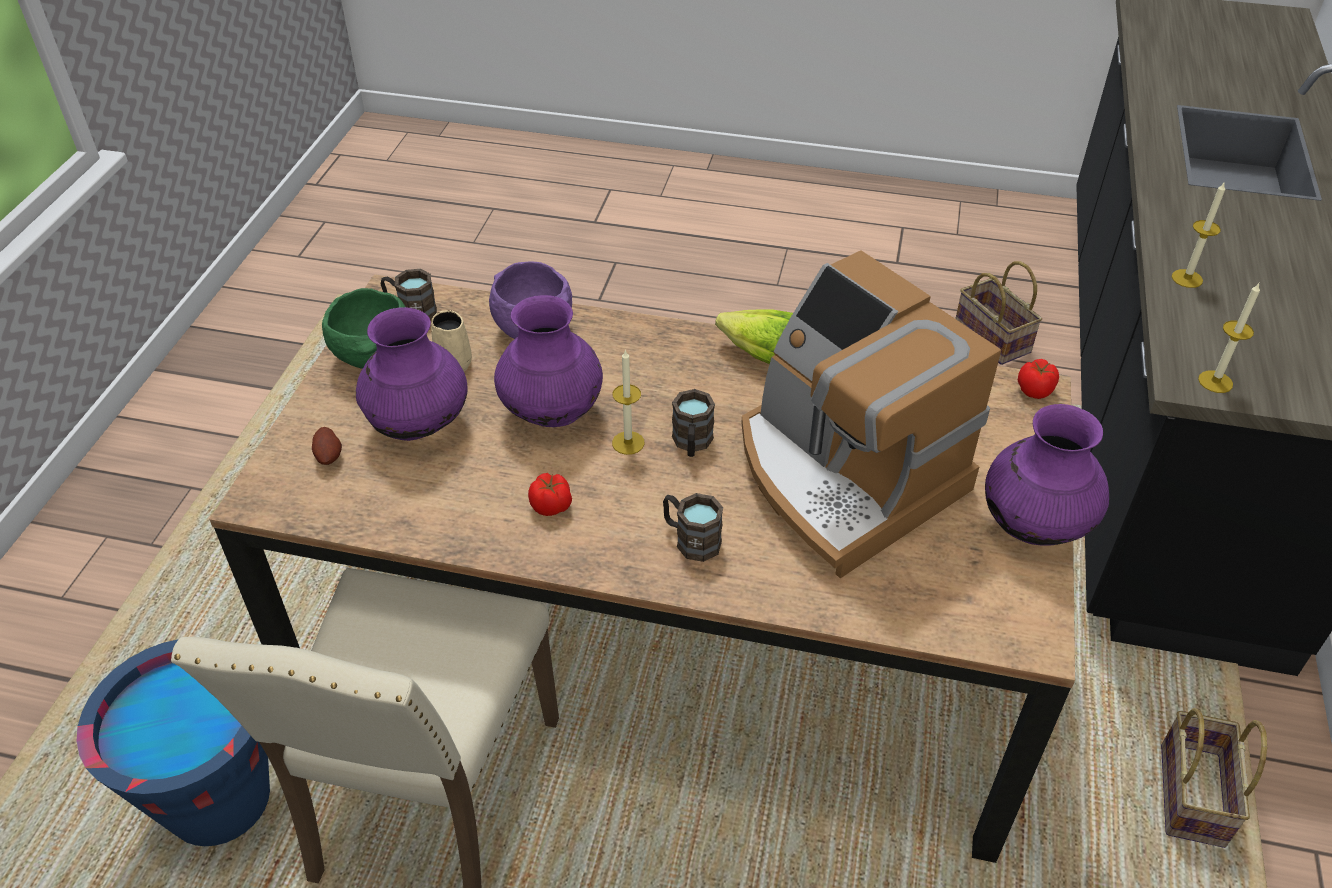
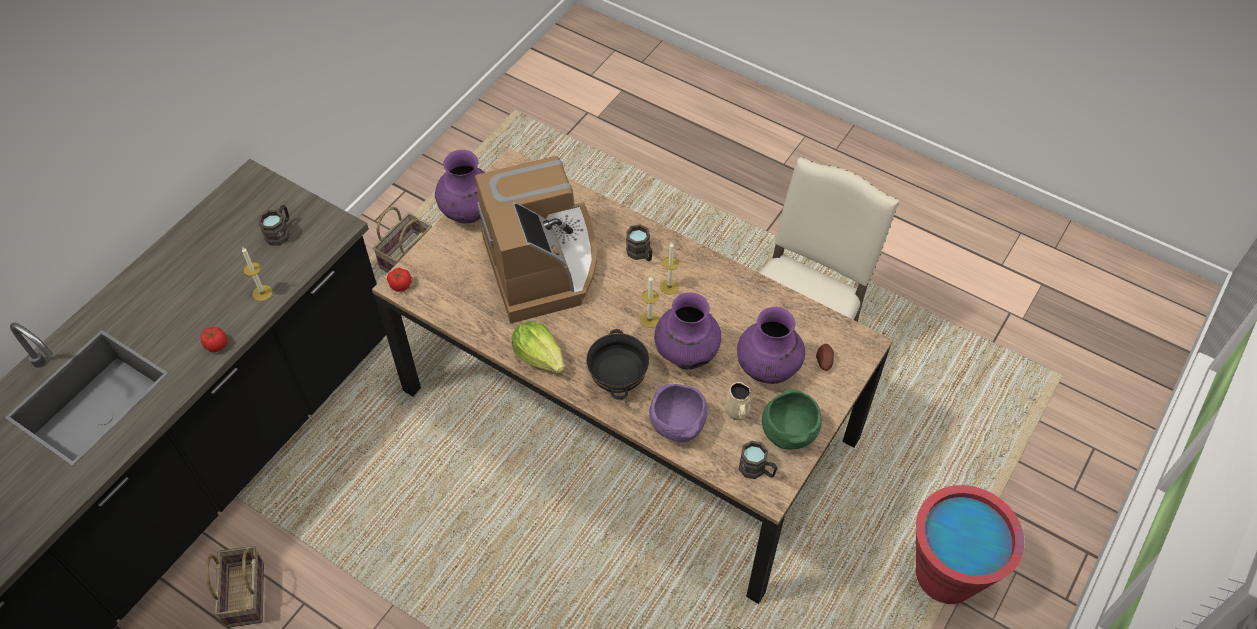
camera: 160 degrees left, 10 degrees up
(165, 567) = (946, 575): none -> red bucket
(219, 801) = (899, 400): blue bucket -> none
(552, 506) = (705, 292): tomato -> tomato (216, 344)
(637, 358) = (618, 380): none -> black bowl
(692, 444) = (614, 308): brown mug -> brown mug (280, 232)
(1215, 382) = (325, 222): candle -> candle (669, 287)

